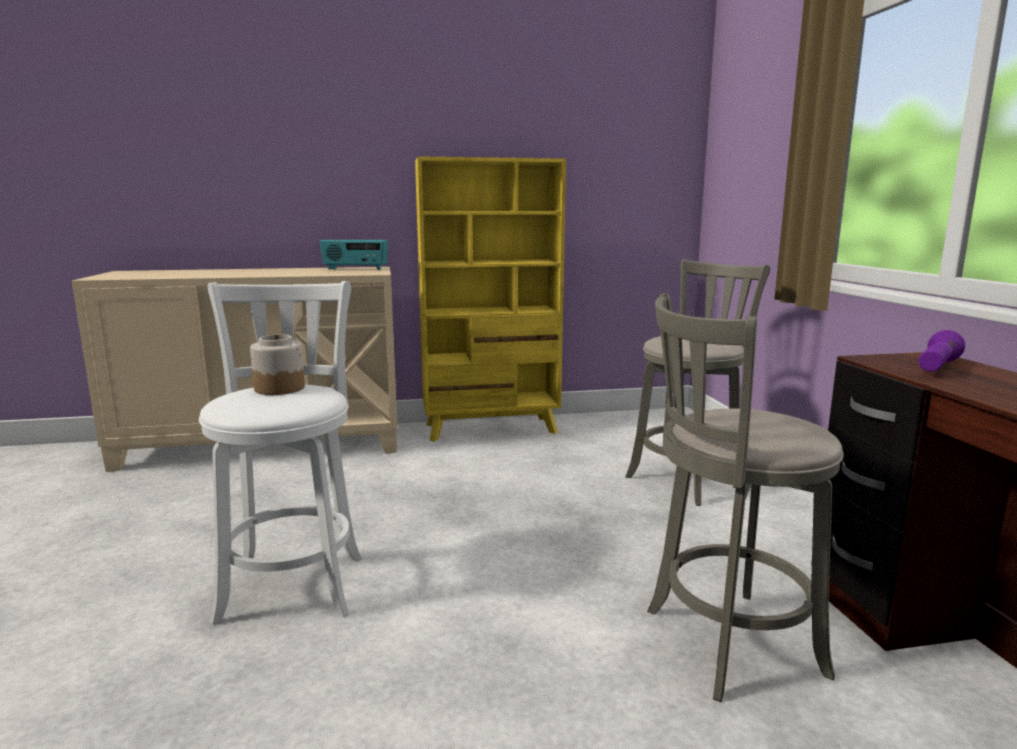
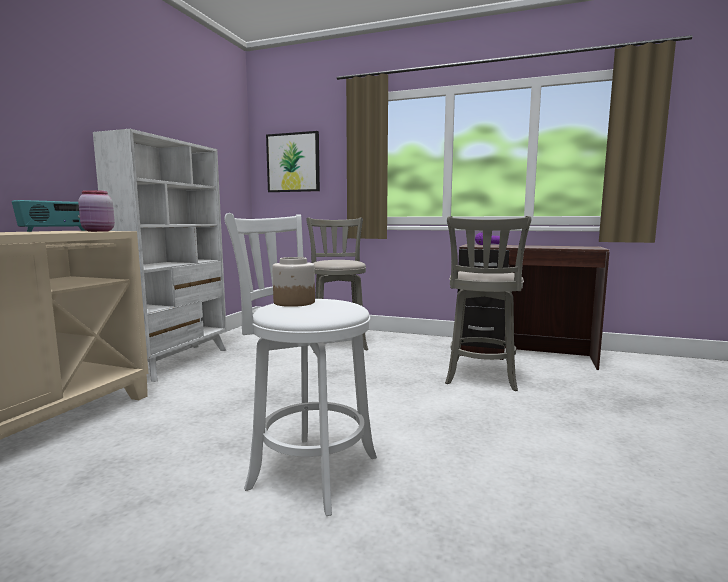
camera: 60 degrees left, 5 degrees down
(361, 273) = (98, 231): none -> pink jar
(492, 429) = (178, 361): yellow bookcase -> white bookcase
(744, 157) = (293, 162): none -> picture

